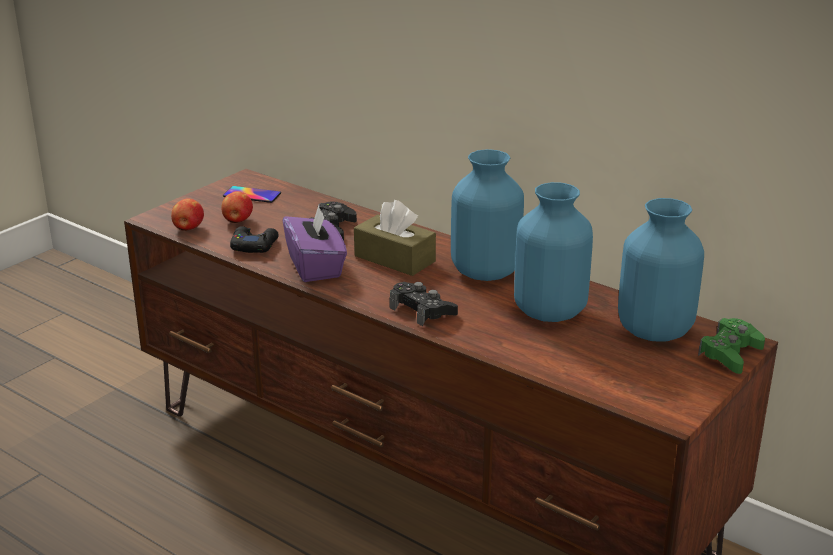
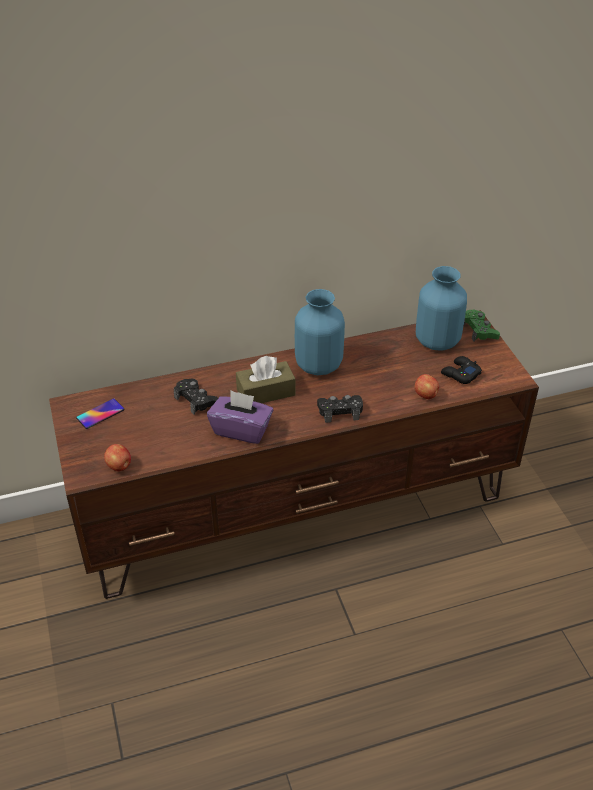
camera: 55 degrees left, 15 degrees up
(237, 221) = (134, 437): apple -> apple (426, 395)
(254, 245) = (181, 445): black game controller -> black game controller (460, 374)
(549, 312) = (386, 365): blue vase -> none

